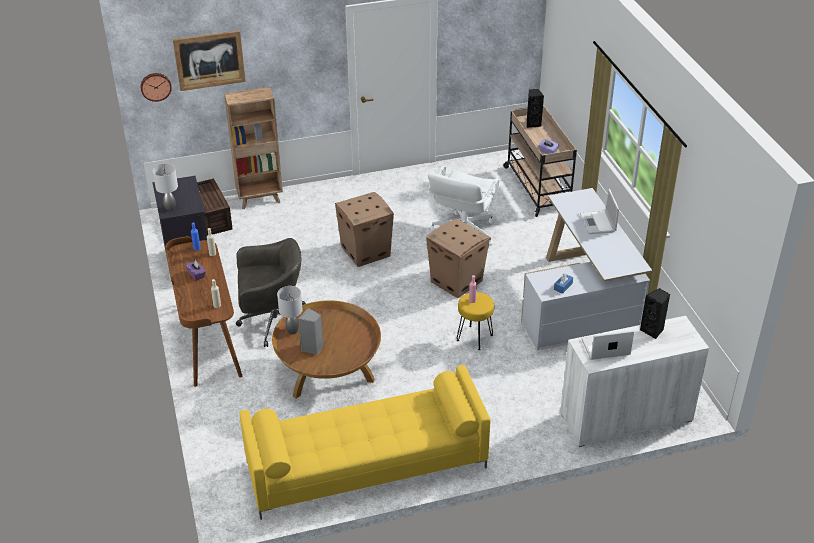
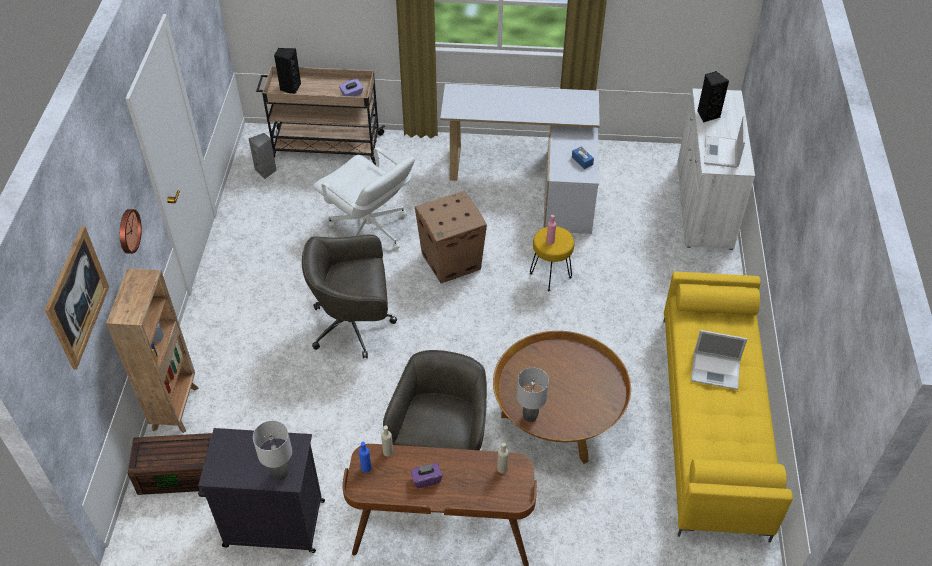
camera: 70 degrees left, 10 degrees up
(155, 86) = (56, 393): wall clock -> wall clock (128, 231)
(312, 348) = (570, 404): grey speaker -> grey speaker (266, 171)
(366, 251) = (354, 325): cardboard box -> grey office chair
(598, 223) = (507, 99): laptop -> laptop (716, 370)

